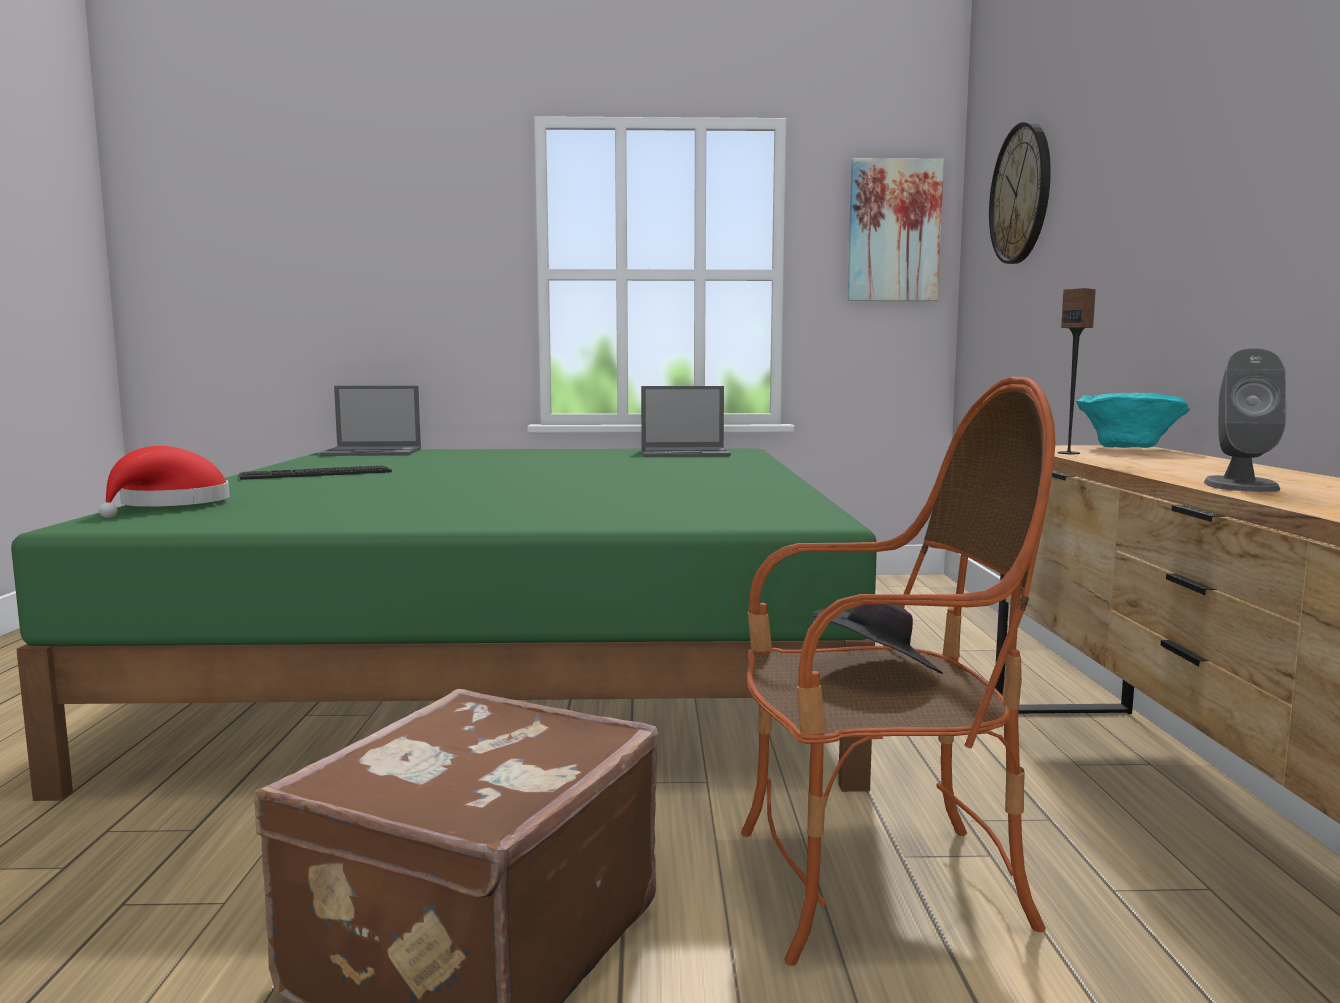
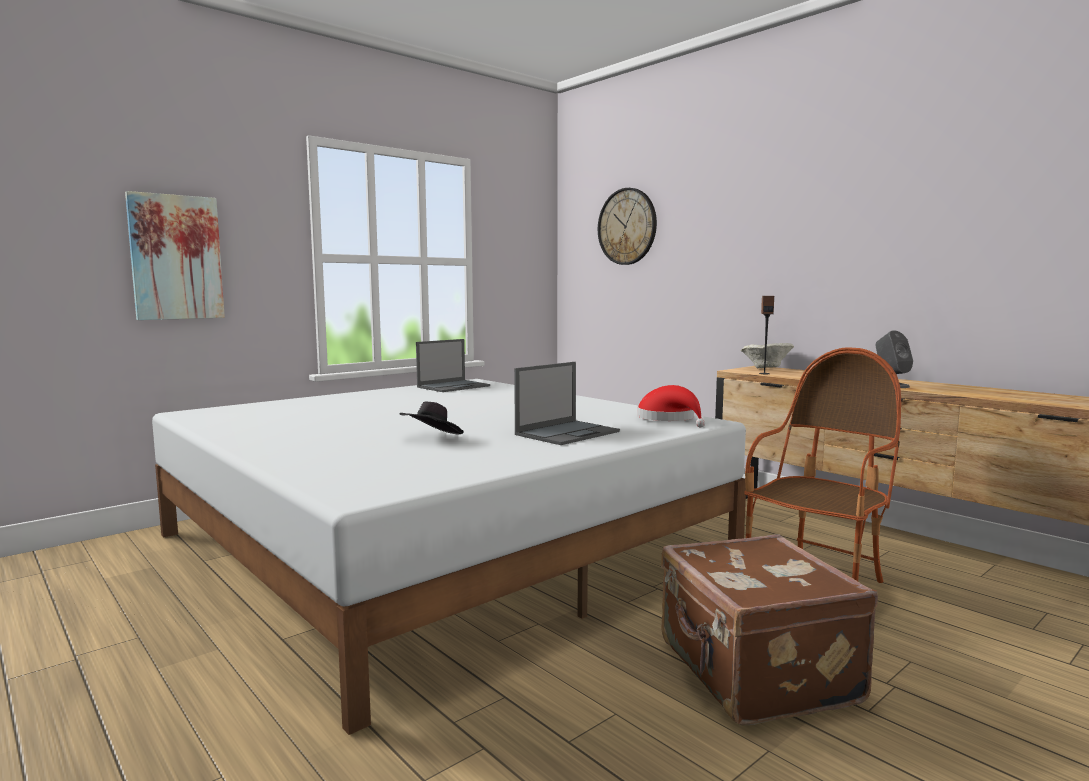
camera: 40 degrees left, 0 degrees up
(170, 505) = (326, 475): red hat -> red hat (669, 419)
(316, 473) = (286, 434): keyboard -> none
(374, 452) = (222, 410): laptop -> laptop (568, 433)
(518, 656) = (441, 544): green bed -> white bed
(877, 672) = (807, 488): black hat -> black hat (432, 438)
(893, 231) = (527, 236): picture -> picture (176, 257)
(1127, 448) = (766, 368): turquoise bowl -> beige bowl

